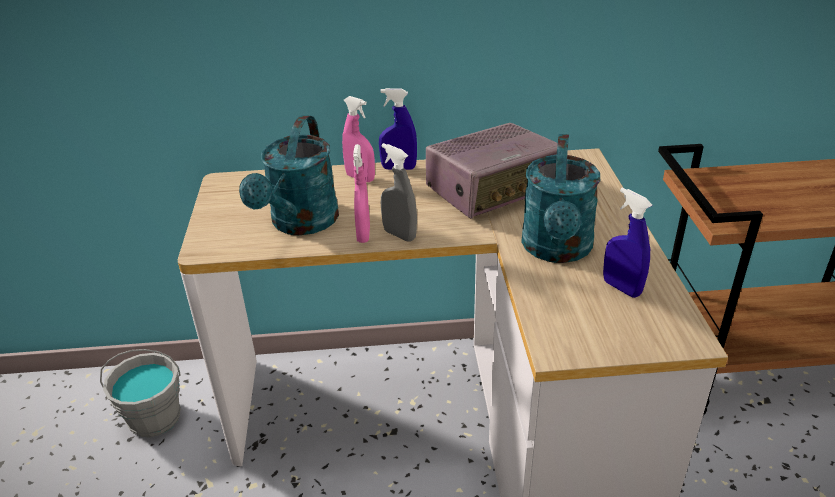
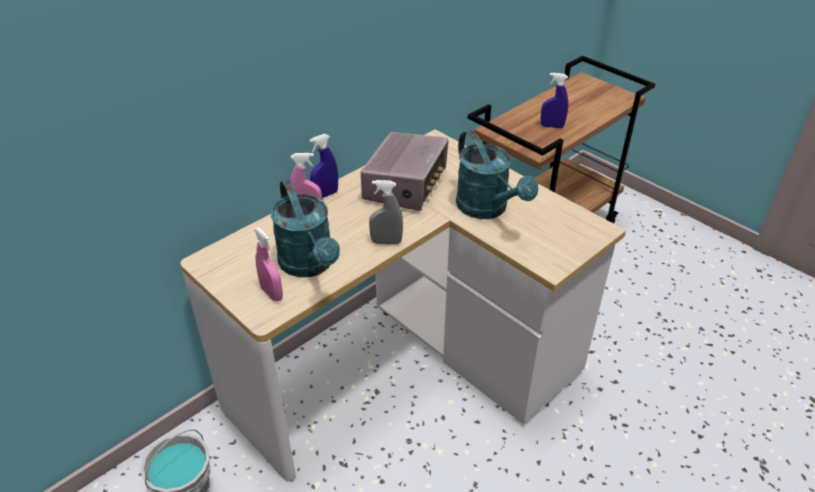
camera: 40 degrees left, 5 degrees up
(363, 234) = (363, 252): pink spray bottle -> pink spray bottle (272, 293)
(621, 288) = (544, 216): blue spray bottle -> blue spray bottle (552, 126)

